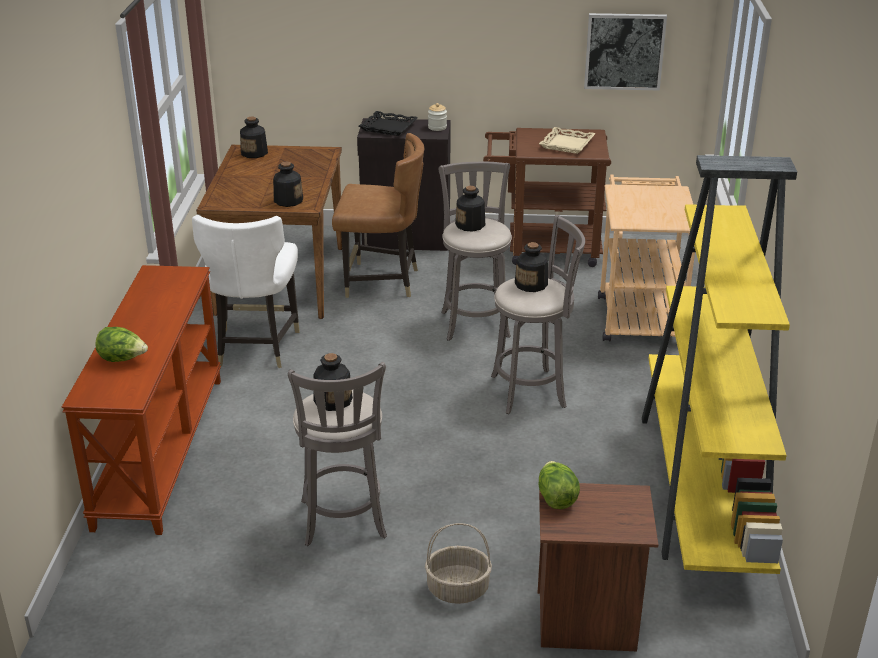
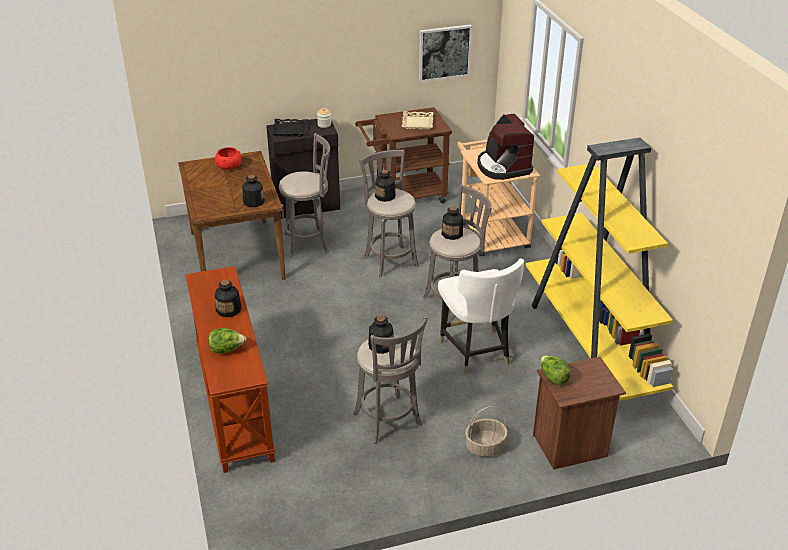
camera: 20 degrees left, 5 degrees up
(254, 153) = (201, 166): bottle -> bottle (229, 310)
(255, 348) = (251, 311): white chair -> white chair (476, 352)
(288, 158) = (229, 166): none -> red bowl
(381, 282) = (309, 242): brown chair -> grey stool
(652, 212) = (503, 167): none -> coffee machine

